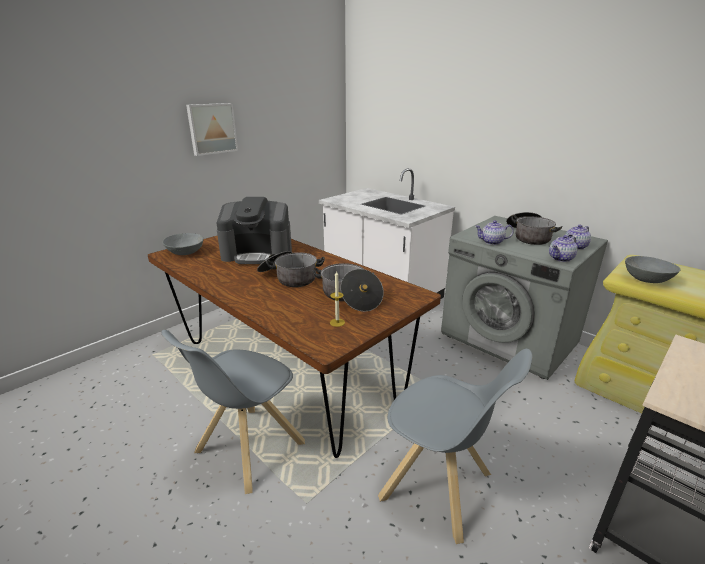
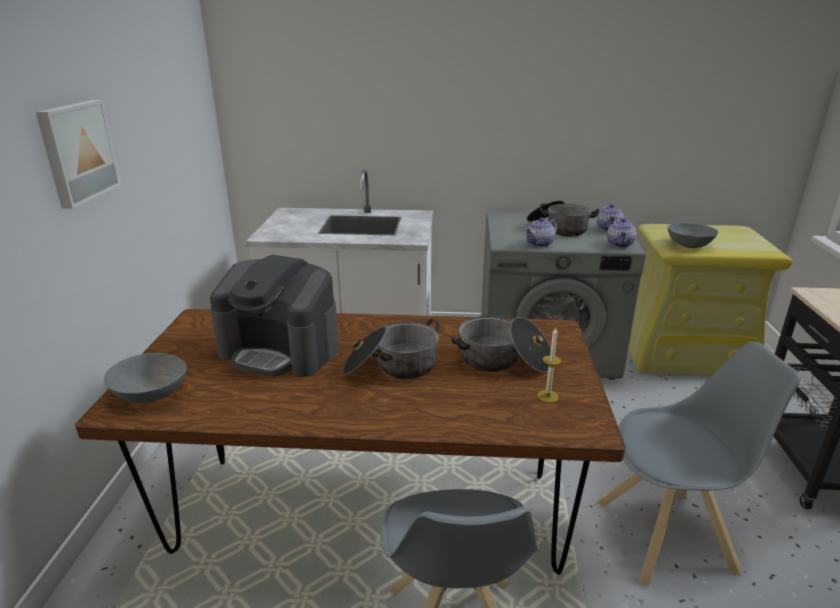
camera: 40 degrees left, 0 degrees up
(258, 254) = (281, 350): coffee machine -> coffee machine turned 60 degrees clockwise

